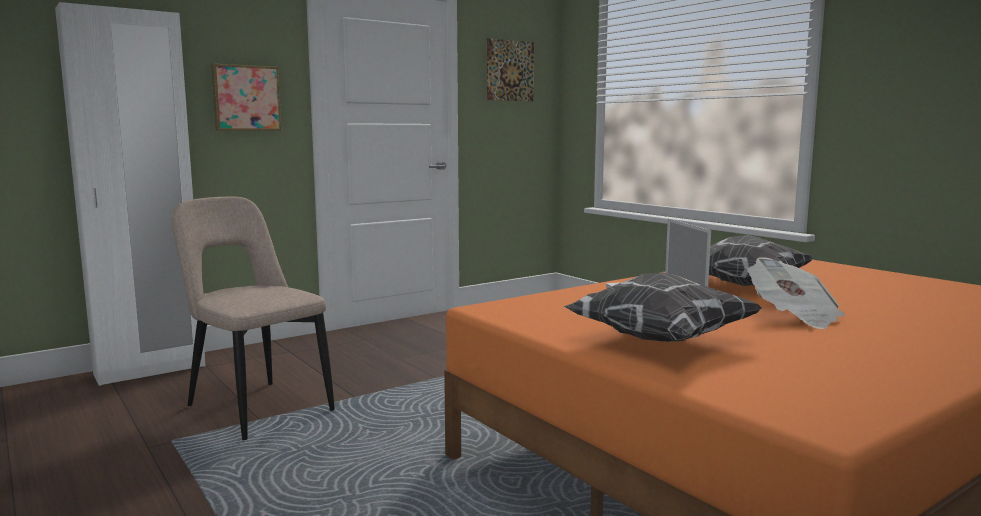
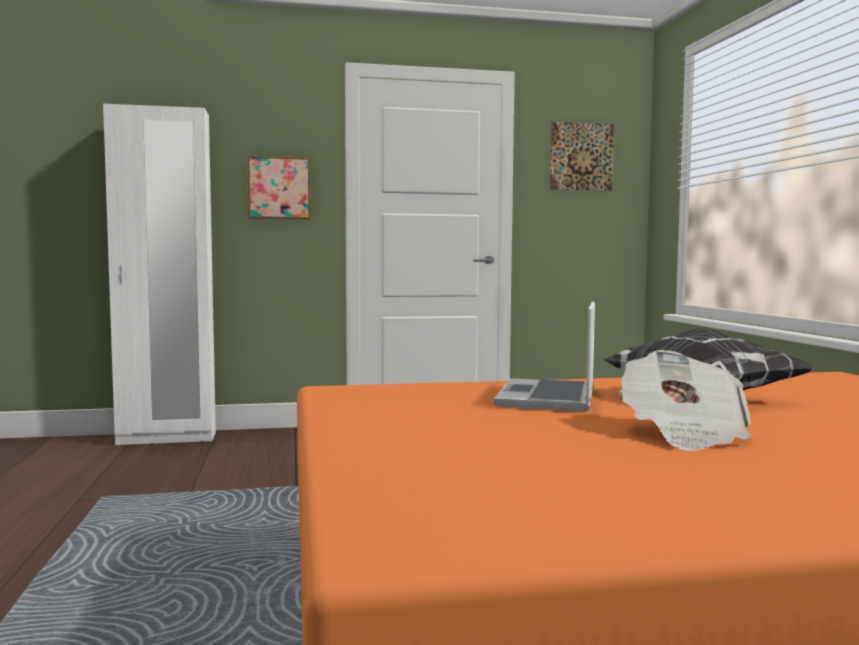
camera: 25 degrees right, 5 degrees down
(256, 407) = (202, 481): beige chair -> none
(659, 340) = (435, 435): pillow -> none

